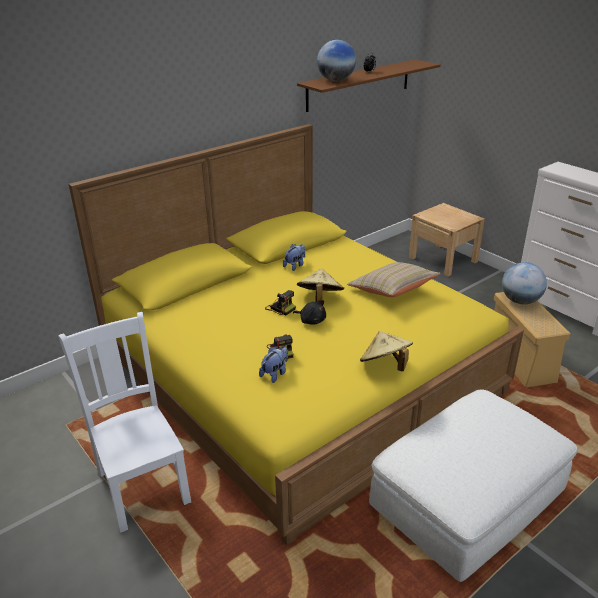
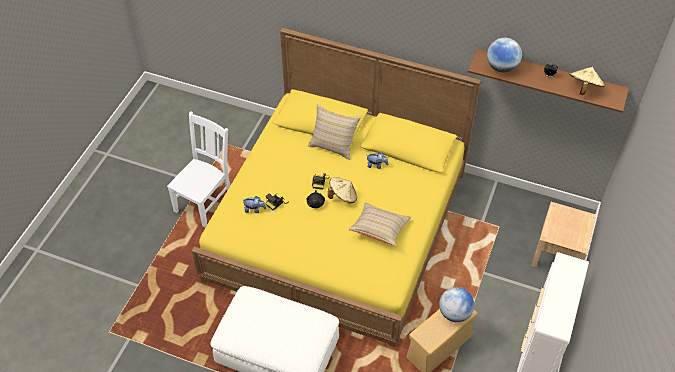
camera: 60 degrees right, 20 degrees up
(233, 282) = (333, 144): none -> beige pillow
(385, 365) = (292, 256): beige hat -> beige hat (584, 88)

